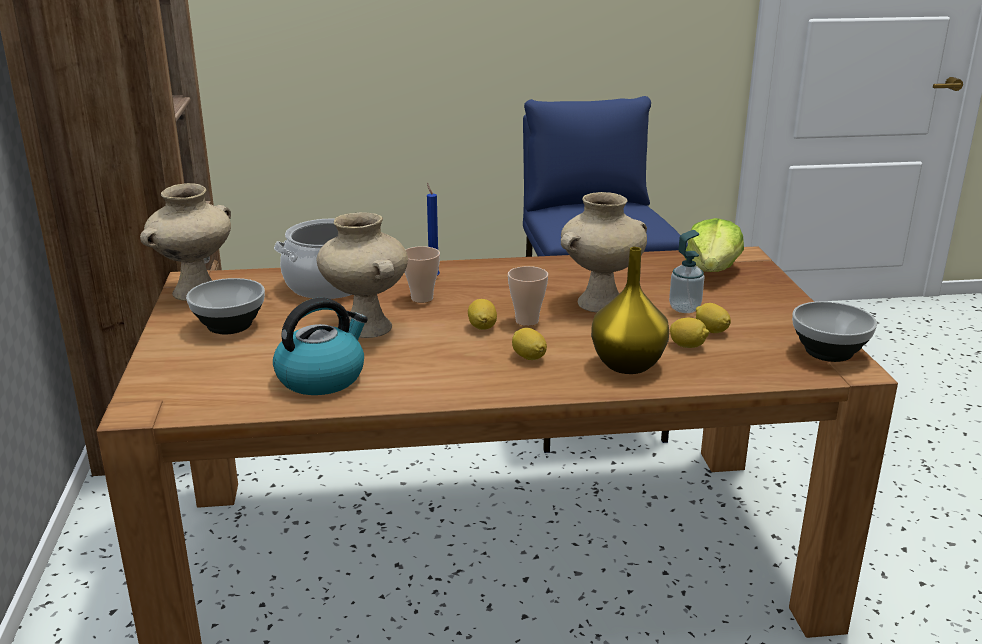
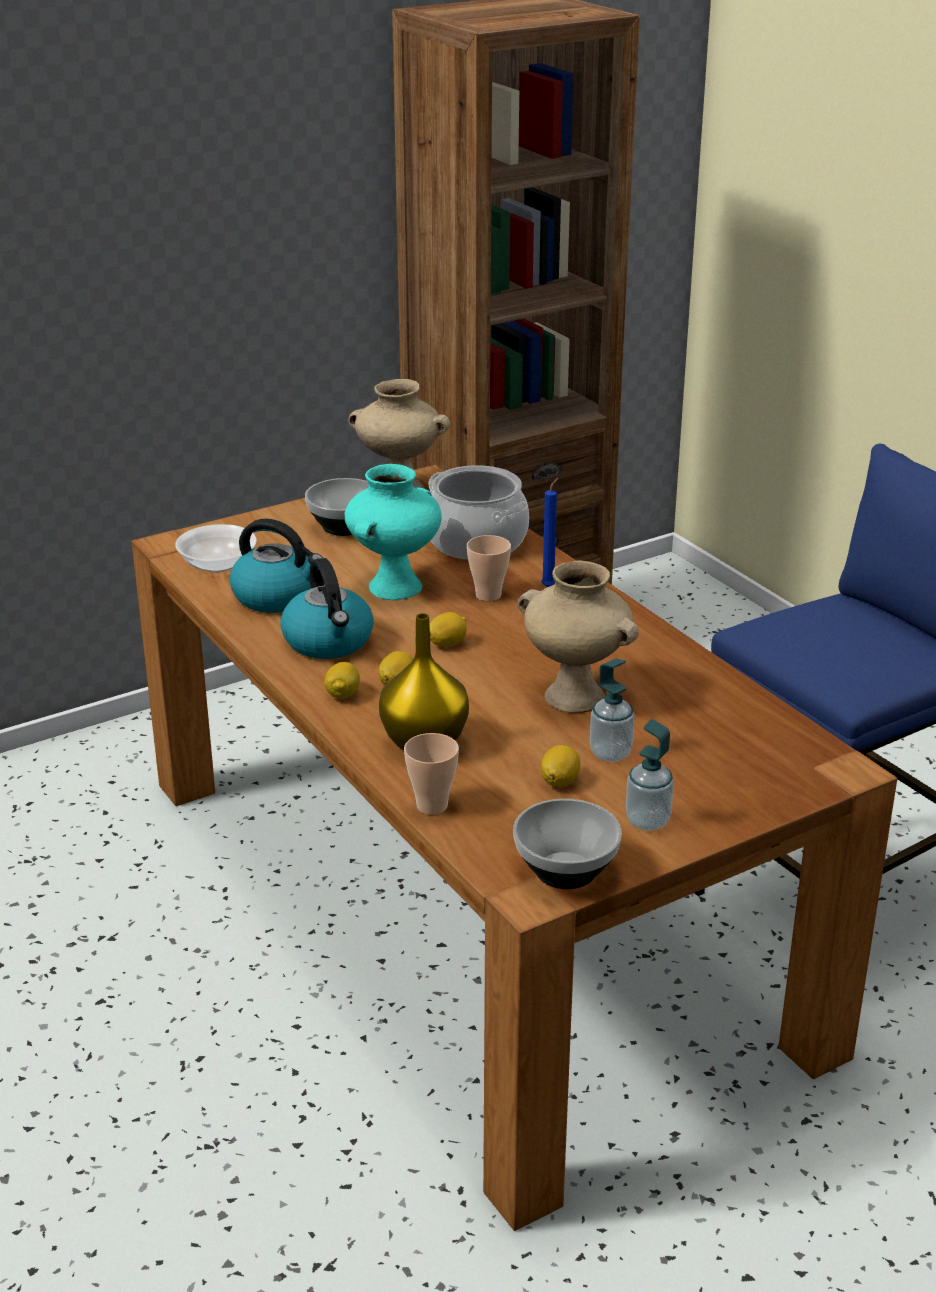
camera: 65 degrees right, 5 degrees up
(220, 394) = (218, 564): none -> bowl
(365, 327) = (395, 586): beige vase -> turquoise vase
(431, 370) = (329, 642): none -> kettle
(527, 321) = (484, 664): cup -> cup (432, 805)
(687, 346) = (503, 772): lemon -> lemon (342, 694)
(712, 270) = (757, 753): lettuce -> none
(775, 316) = (647, 821): none -> soap dispenser

